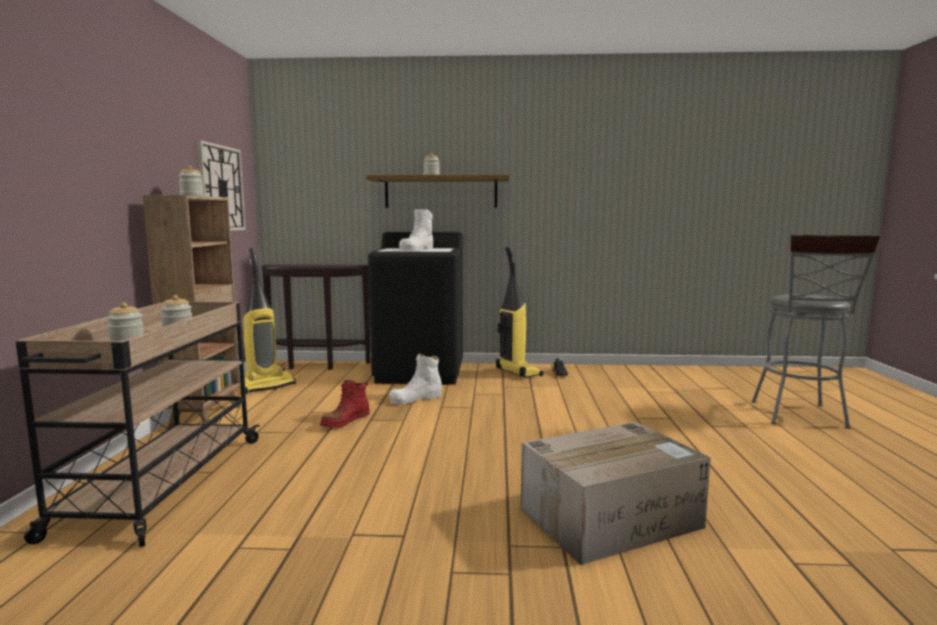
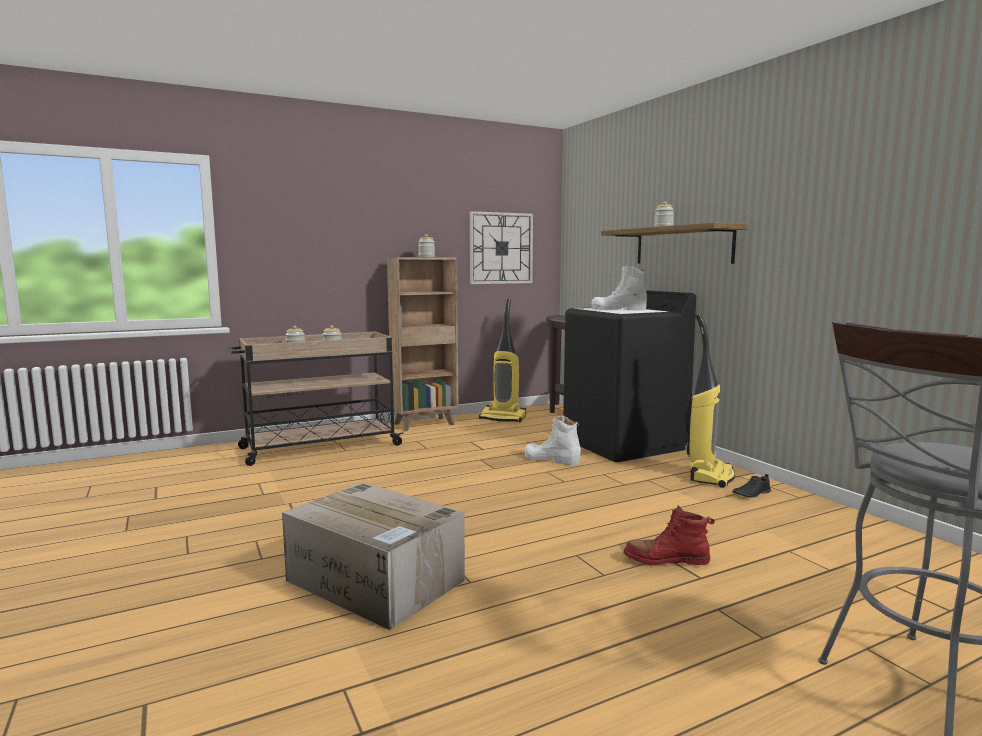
camera: 60 degrees right, 0 degrees up
(345, 421) = (466, 454): red boot -> red boot (666, 560)

